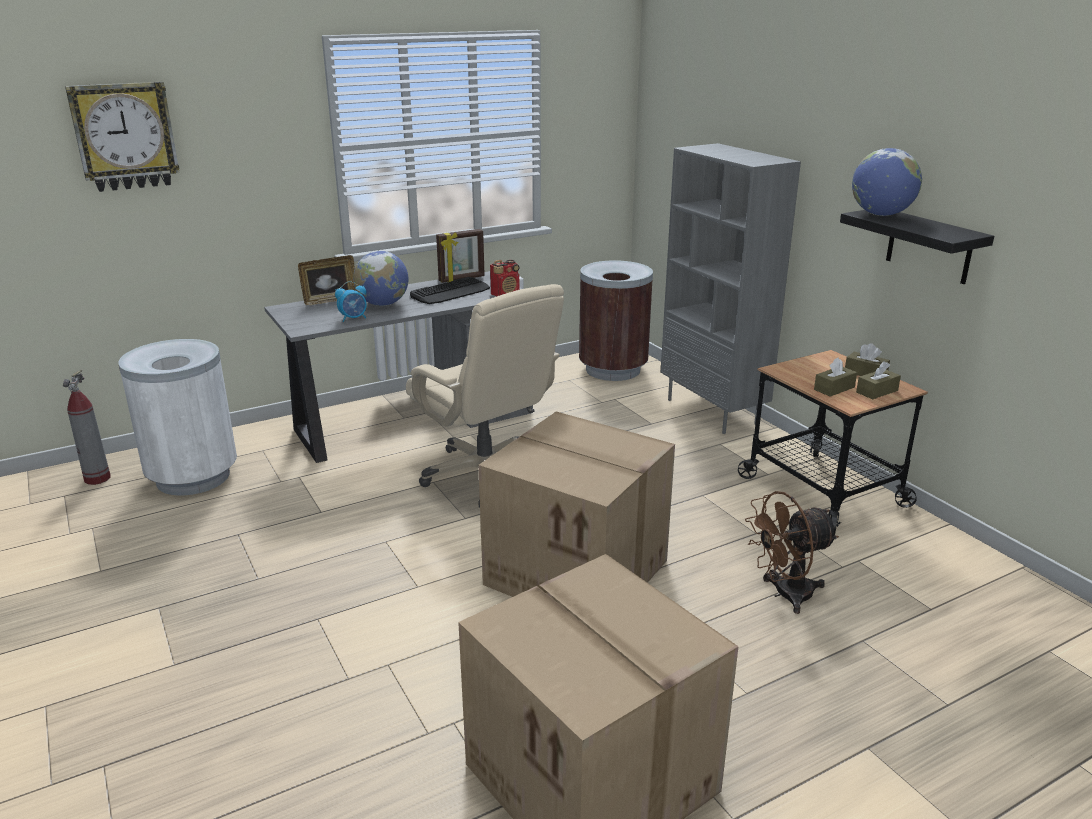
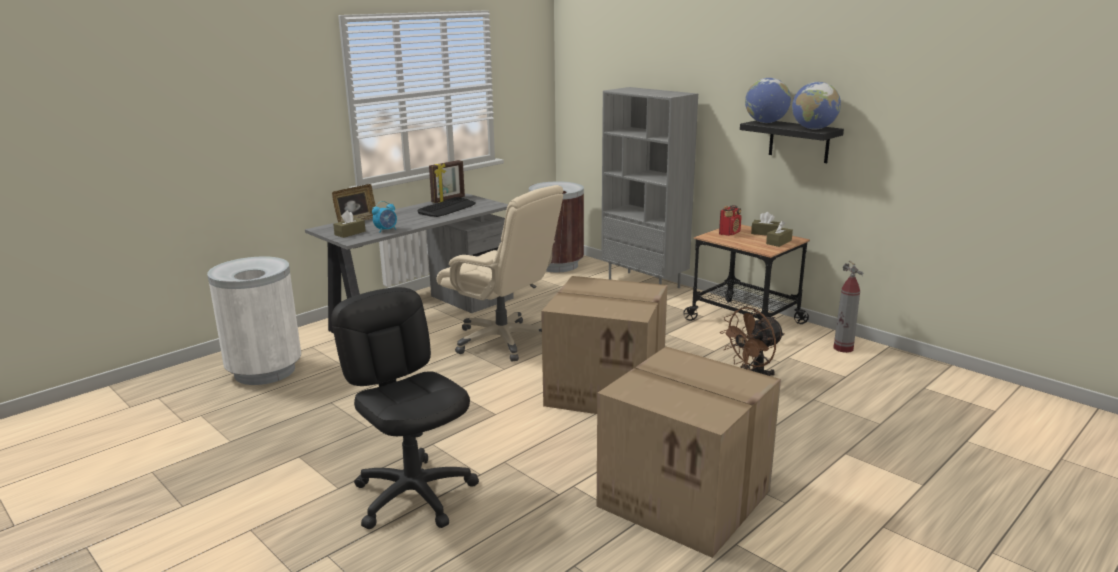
camera: 15 degrees left, 5 degrees down
(97, 479) = (179, 383): fire extinguisher -> fire extinguisher (843, 348)
(125, 136) = (194, 95): wall clock -> none
(253, 694) = (414, 495): none -> black office chair
(383, 304) = (401, 220): globe -> globe (813, 129)
(505, 294) = (490, 206): radio -> radio (729, 233)
(834, 388) = (751, 243): brown tissue box -> brown tissue box (350, 233)

